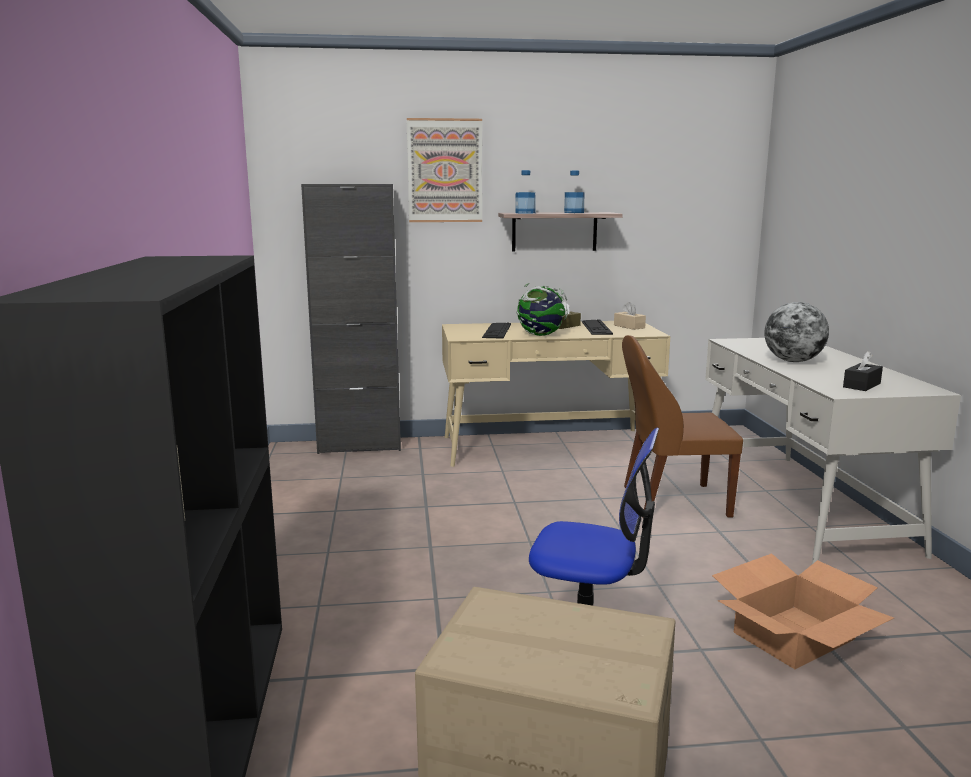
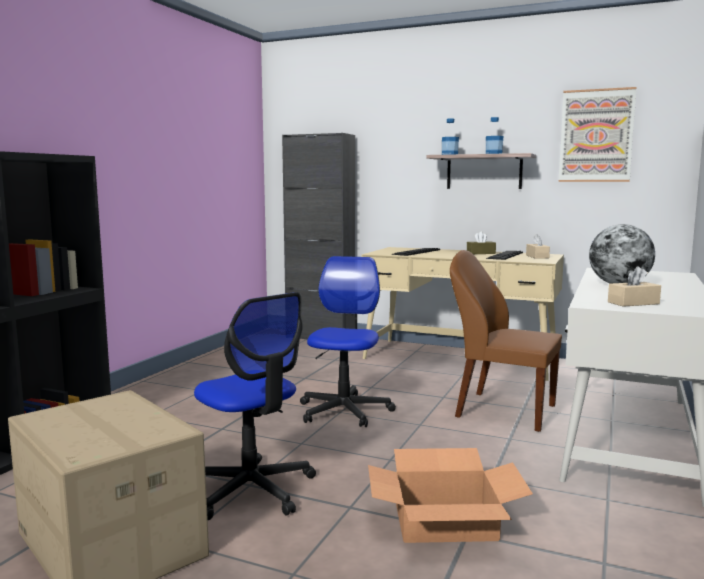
camera: 30 degrees right, 5 degrees down
(445, 171) = (395, 123): picture -> picture (596, 136)
(532, 539) = (344, 411): none -> office chair
(541, 335) = (442, 256): globe -> none
(861, 385) = (633, 303): black tissue box -> beige tissue box

